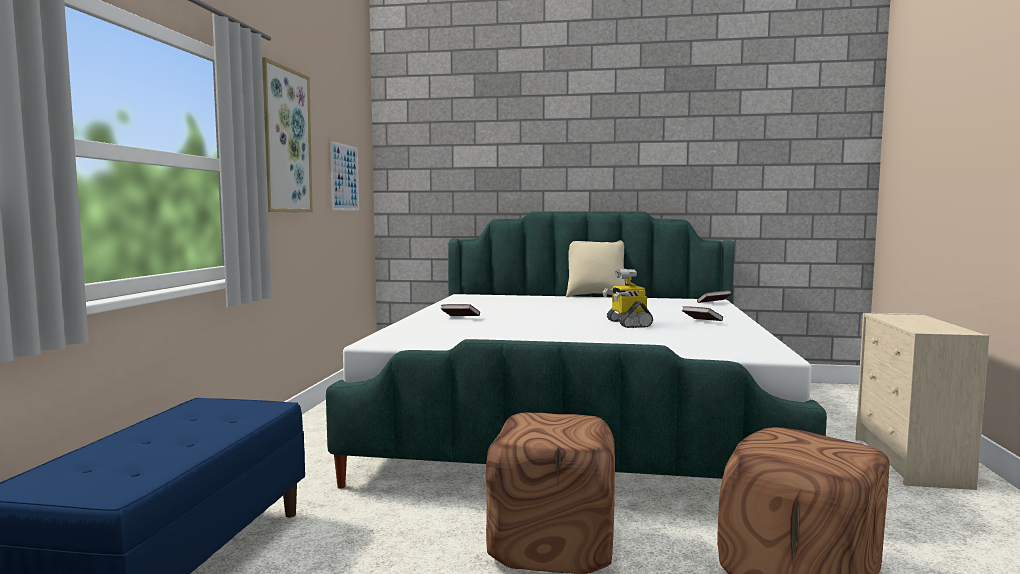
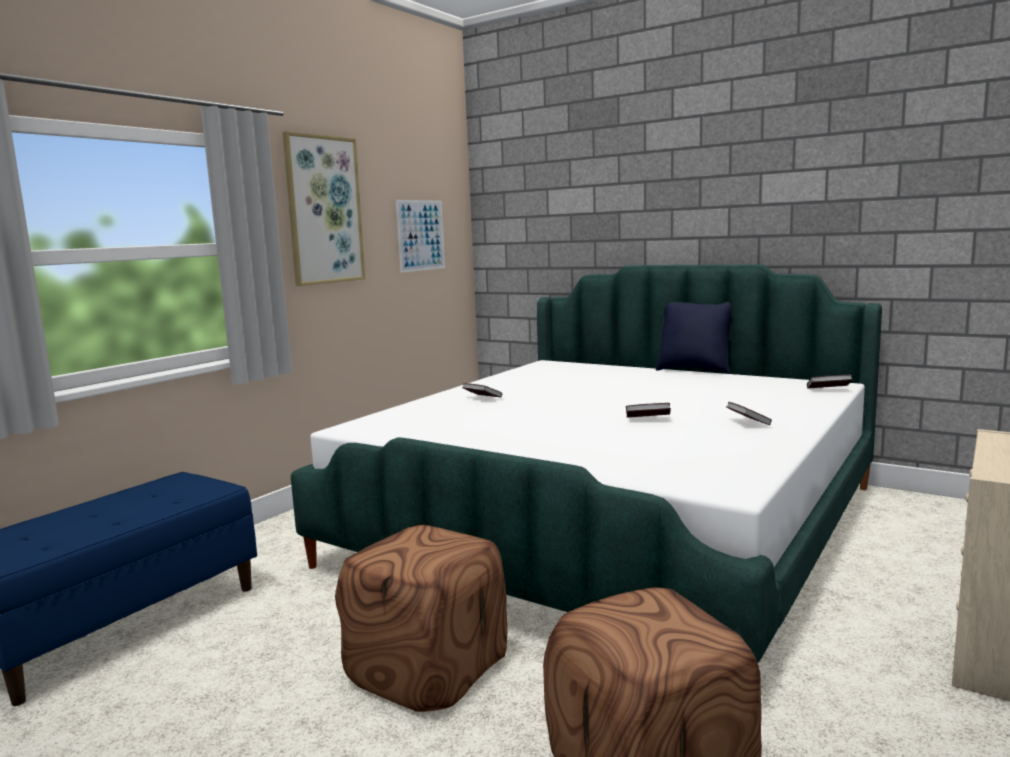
camera: 25 degrees right, 5 degrees up
(595, 296) = (694, 370): beige pillow -> blue pillow
(627, 323) = (648, 420): toy robot -> book

